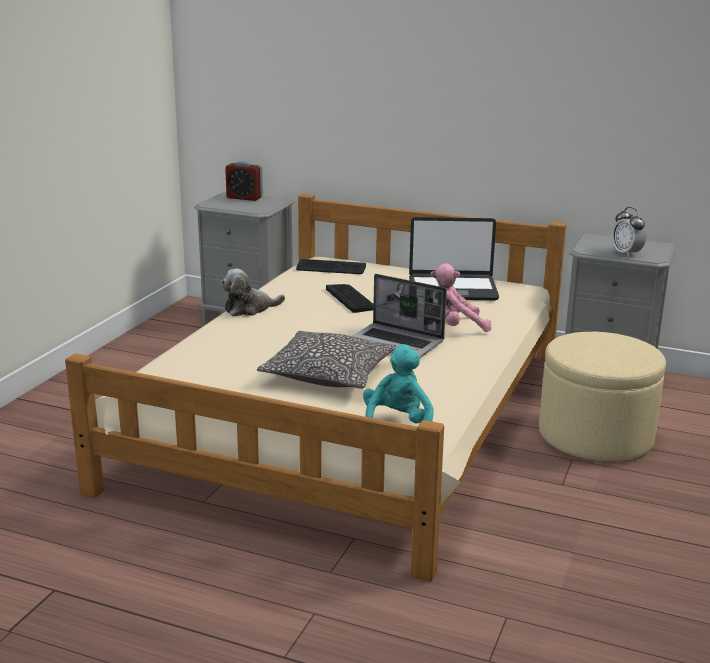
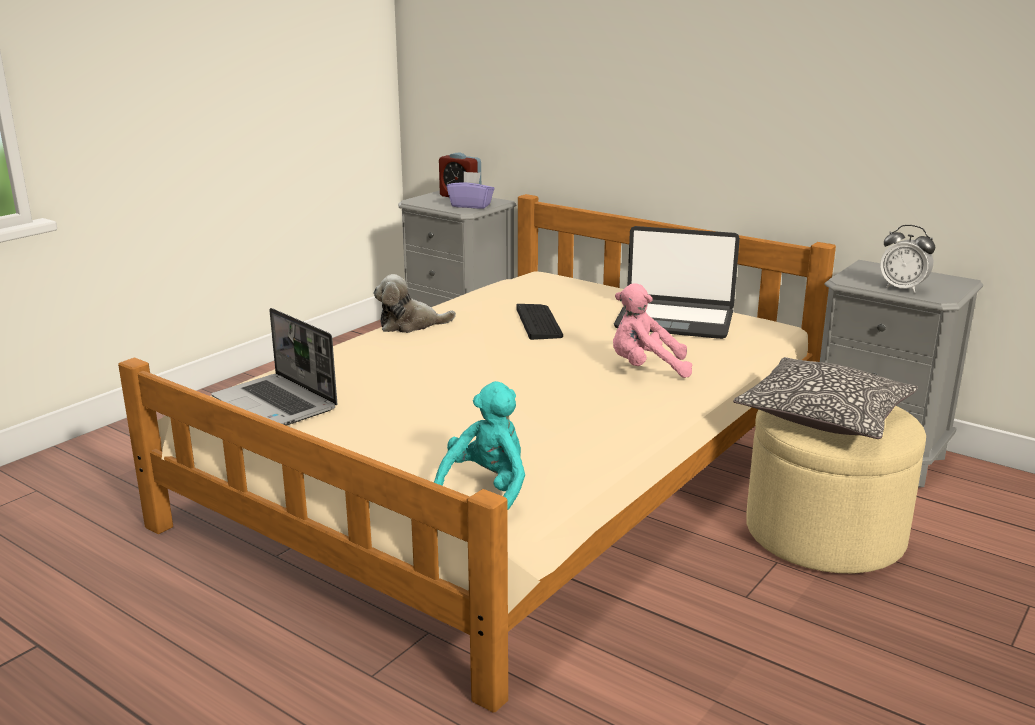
camera: 15 degrees right, 0 degrees up
(260, 205) = (471, 205): none -> purple tissue box
(328, 374) = (445, 413): pillow -> pillow (824, 416)
(331, 268) = (540, 285): keyboard -> none
(396, 343) = (558, 381): laptop -> laptop (277, 404)
(626, 253) = (902, 288): alarm clock -> alarm clock turned 45 degrees counterclockwise

